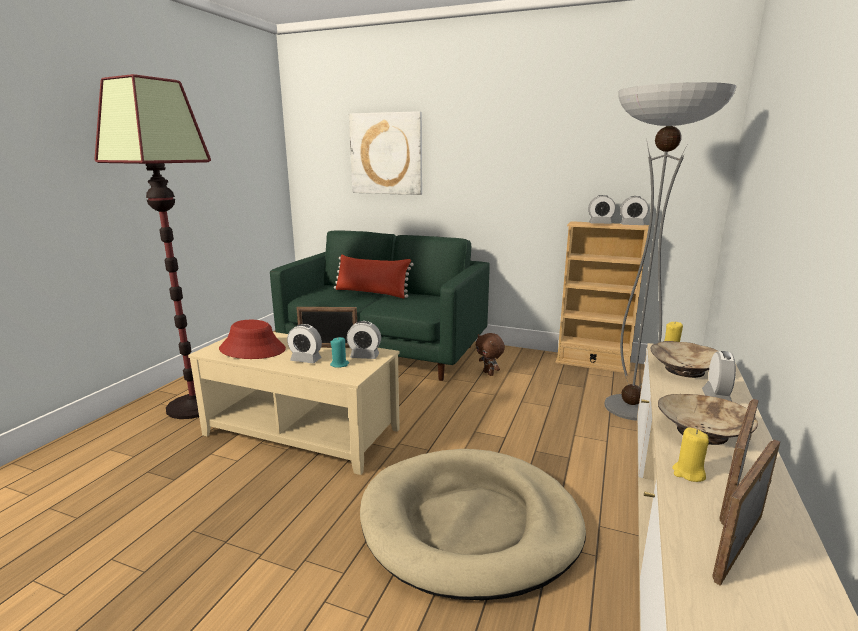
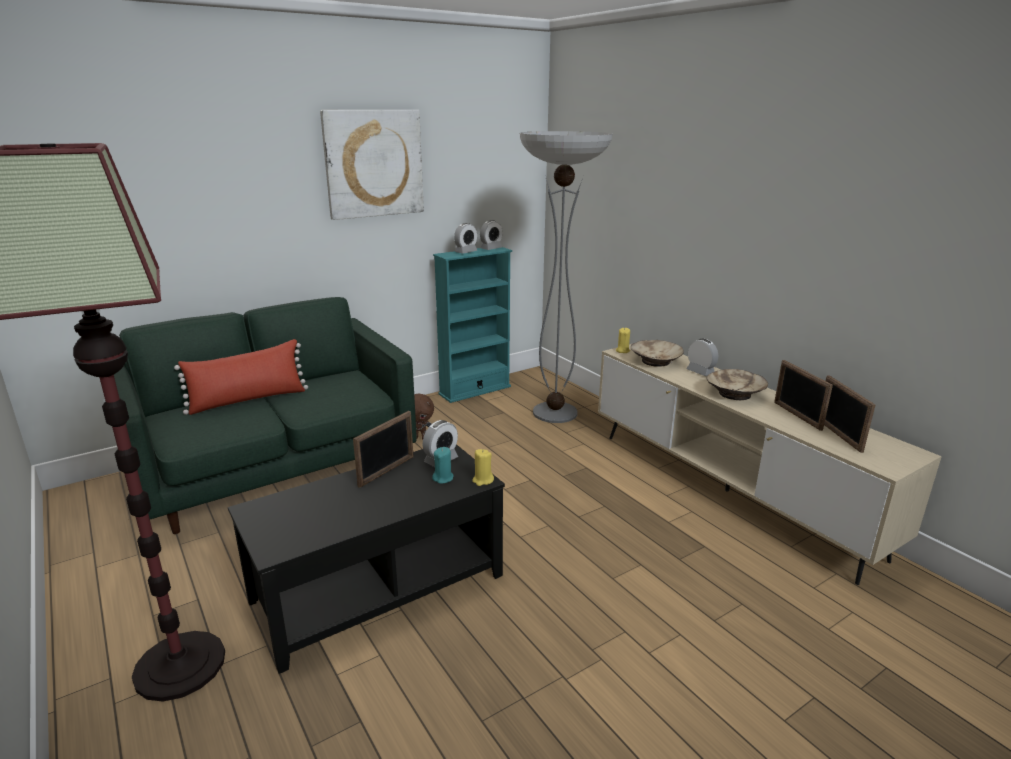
camera: 55 degrees left, 5 degrees up
(253, 349) = (318, 518): red hat -> none
(302, 432) = (379, 588): beige coffee table -> black coffee table
(306, 360) = (403, 493): alarm clock -> none
(386, 154) = (180, 198): picture -> picture (373, 163)
(470, 524) = (621, 545): beige dog bed -> none
(592, 363) = (475, 390): beige bookcase -> turquoise bookcase
(688, 473) = (773, 417): yellow candle -> yellow candle (482, 480)

